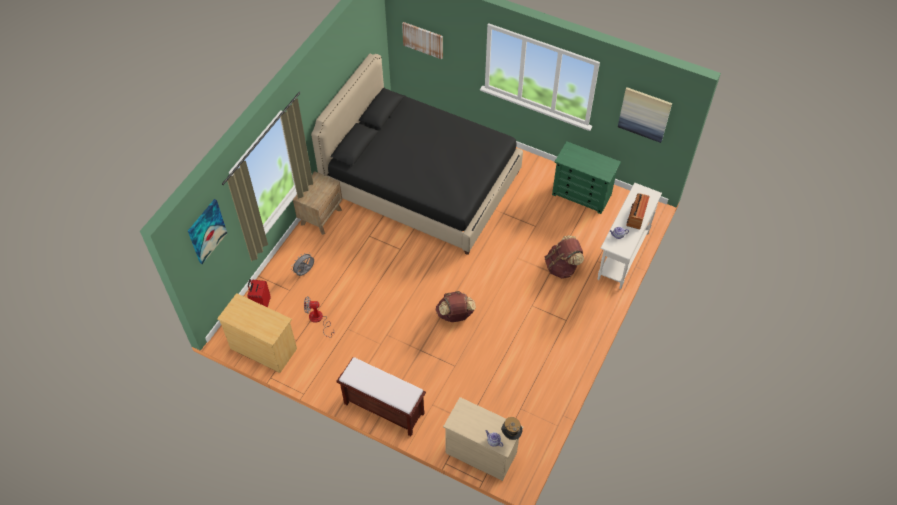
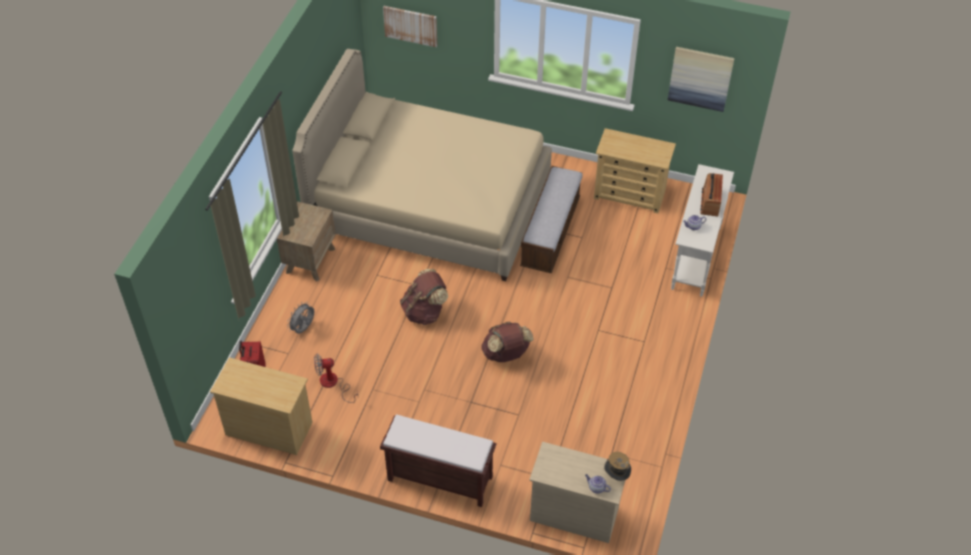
camera: 10 degrees left, 5 degrees down
(206, 231) = (188, 275): picture -> none
(422, 183) = (430, 205): black bed -> beige bed
(511, 219) = (550, 233): none -> bench
(562, 267) = (625, 280): brown backpack -> brown backpack (424, 312)
(582, 195) = (630, 194): green dresser -> beige dresser

